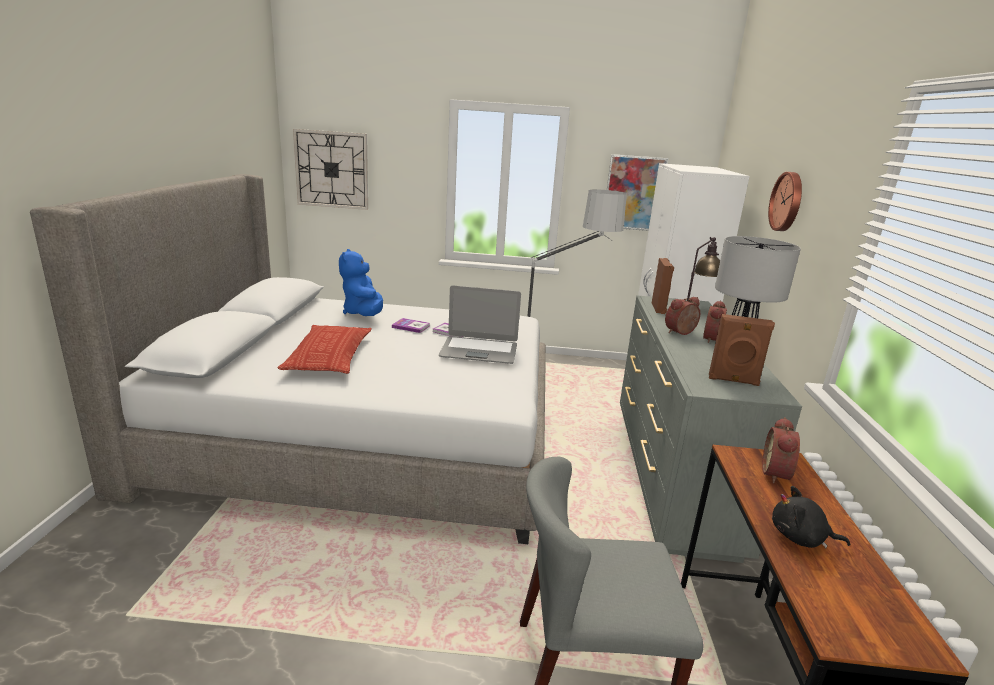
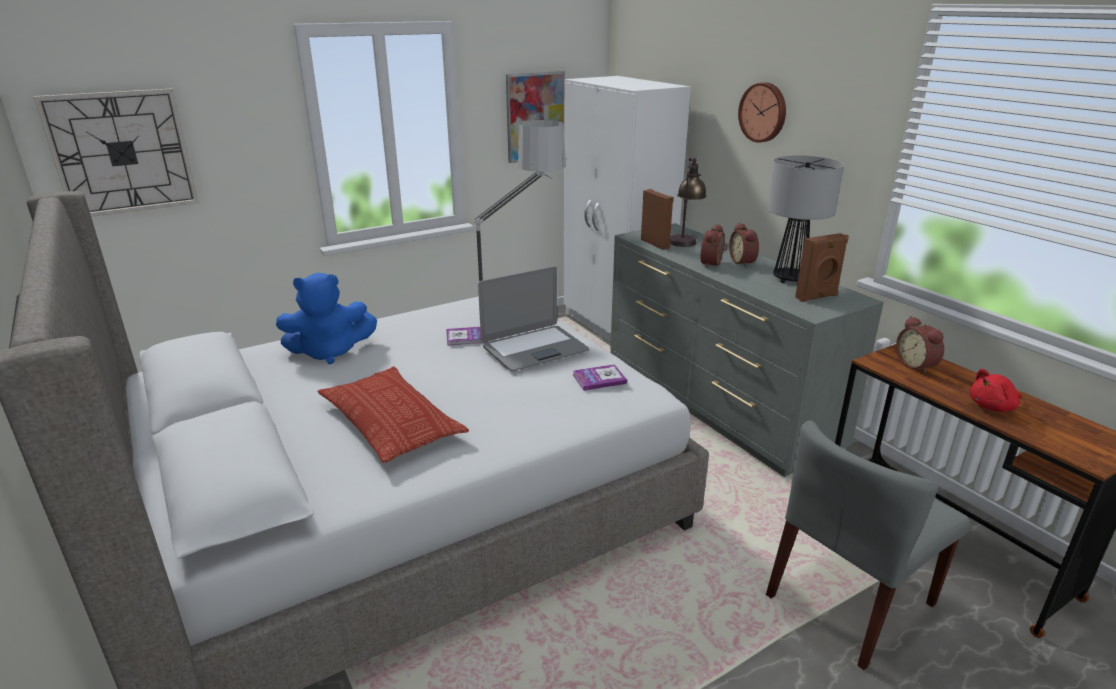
camera: 35 degrees left, 5 degrees up
(364, 314) = (329, 352): blue plush toy -> blue plush toy turned 60 degrees counterclockwise
(411, 326) = (414, 347): book -> book (599, 379)
(800, 538) = (993, 407): black plush toy -> red plush toy

